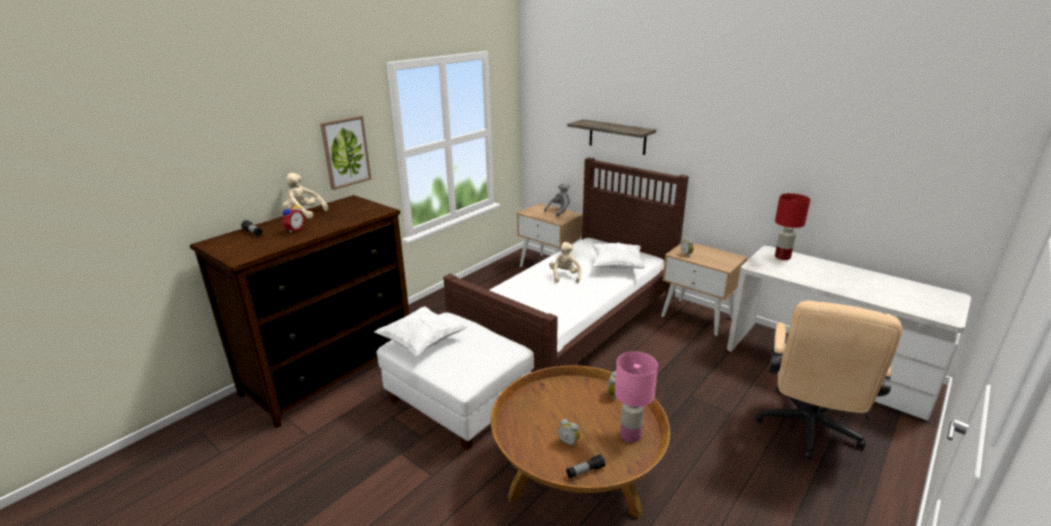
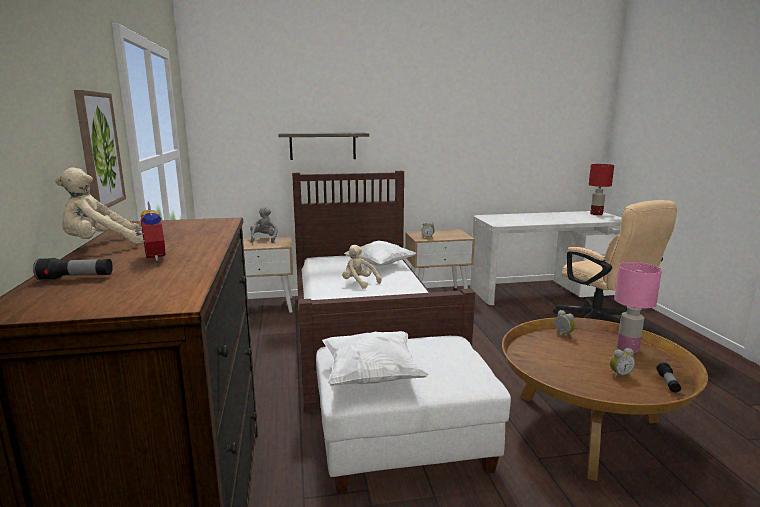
camera: 50 degrees left, 10 degrees down
(783, 257) = (498, 217): red table lamp -> red table lamp (596, 214)

